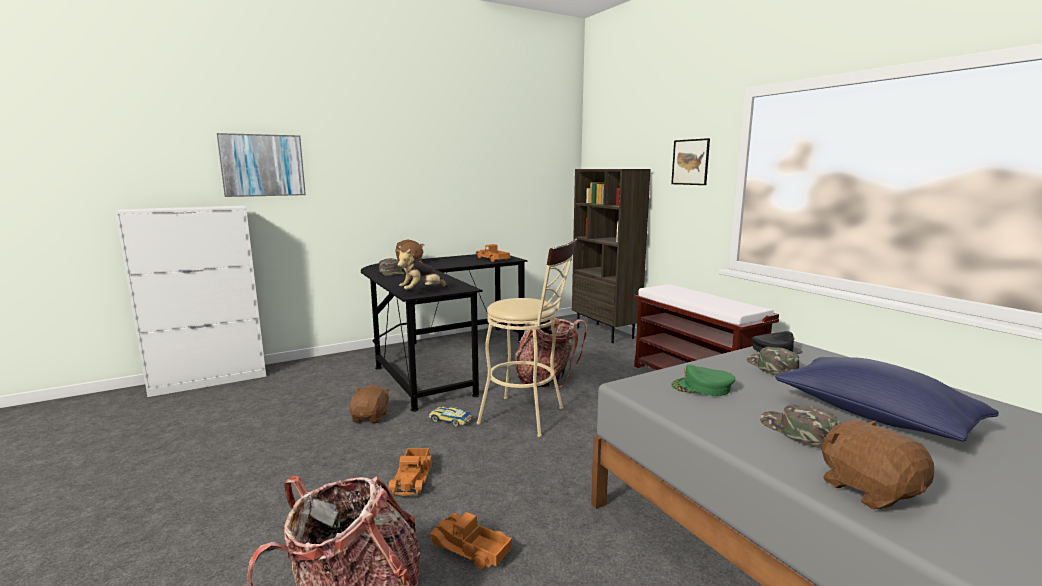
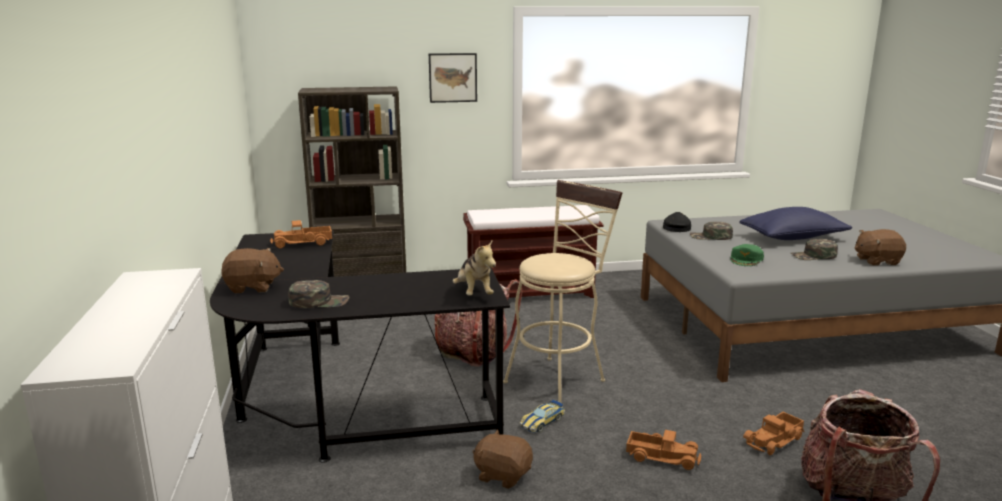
camera: 70 degrees left, 5 degrees up
(262, 165) = (109, 173): picture -> none

